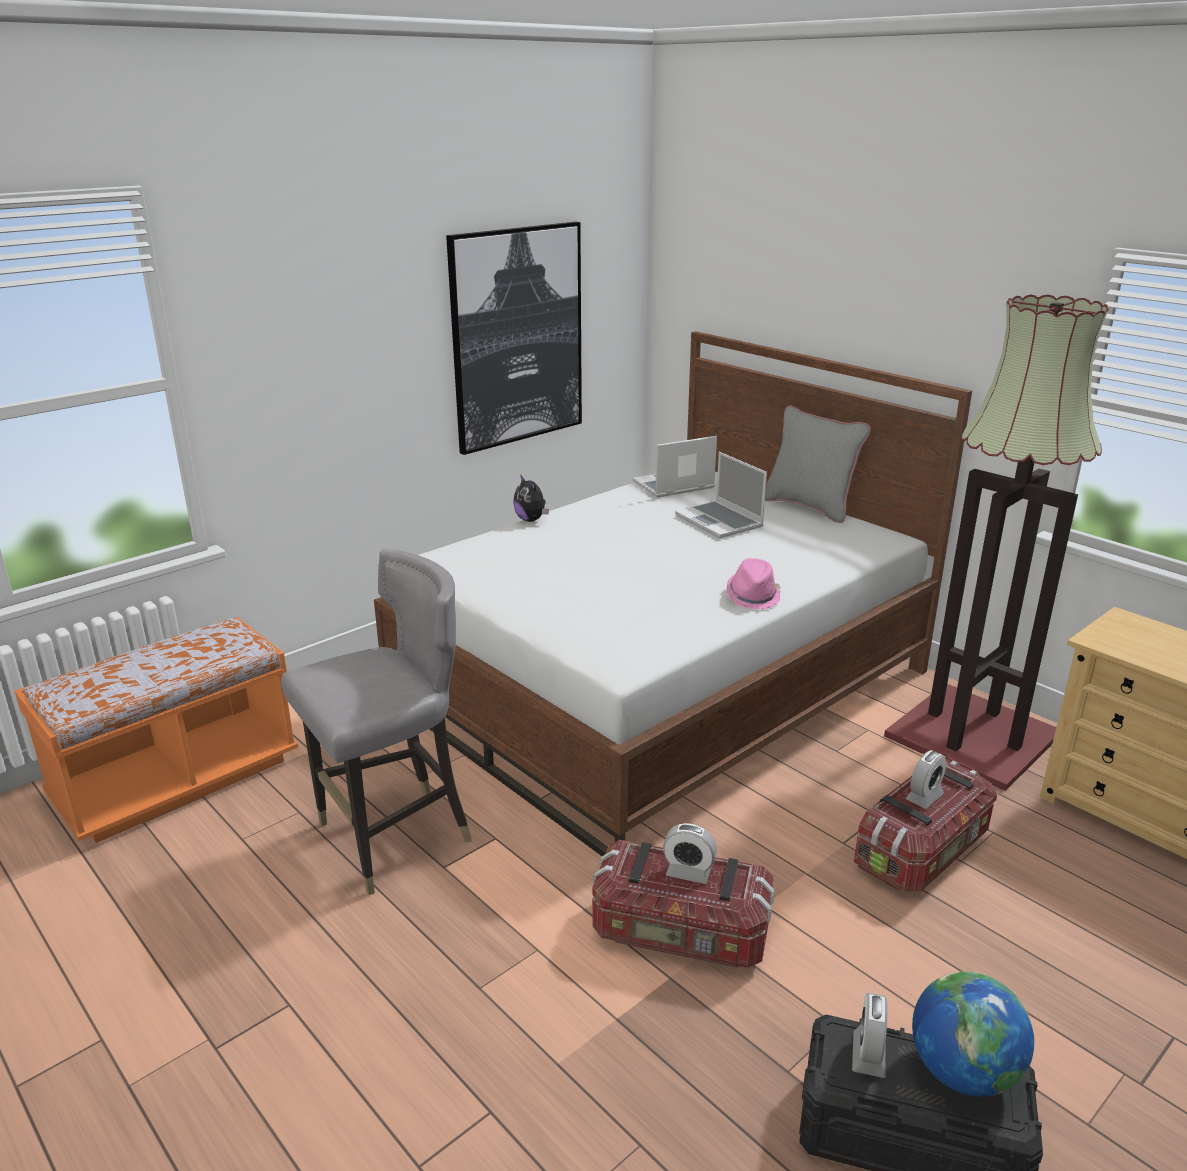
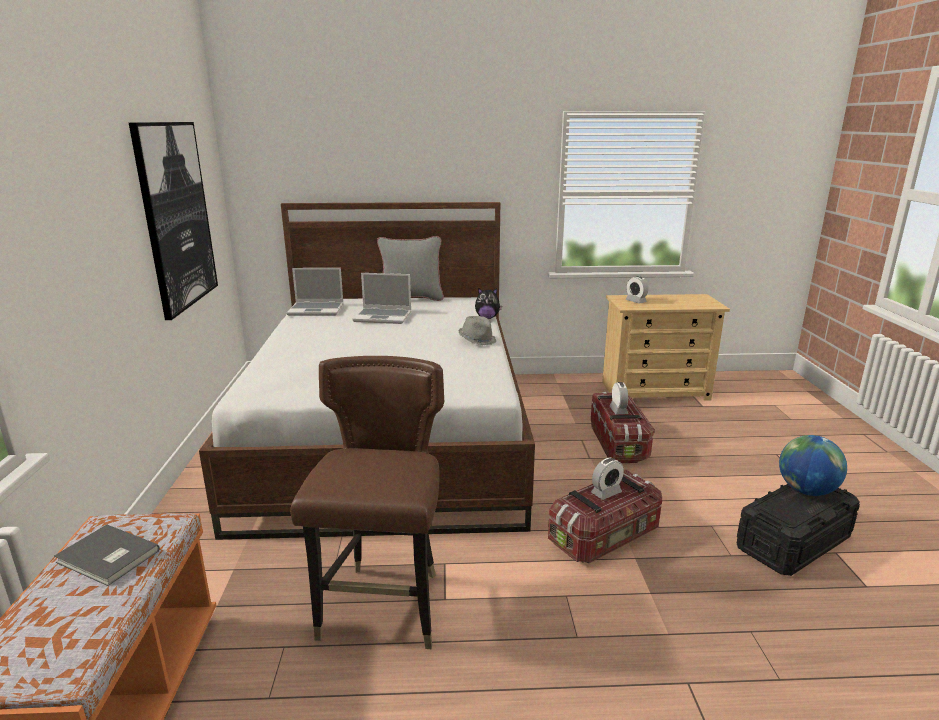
camera: 50 degrees left, 5 degrees down
(187, 652) = (107, 558): none -> grey book
(393, 838) = (384, 609): grey chair -> brown chair
(531, 520) = (265, 352): plush toy -> plush toy (487, 318)
(673, 485) = (317, 310): laptop -> laptop turned 105 degrees counterclockwise
(753, 596) = (477, 340): pink hat -> grey hat
(868, 1055) = (781, 508): alarm clock -> alarm clock (635, 301)
(975, 736) = (557, 391): floor lamp -> none

